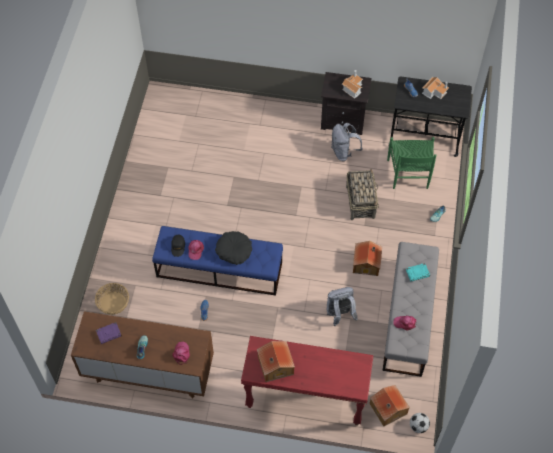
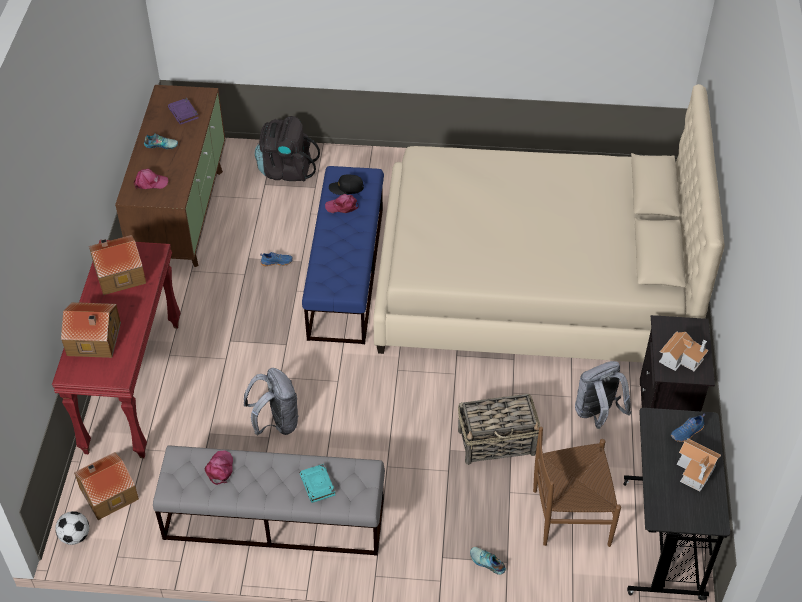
camera: 85 degrees right, 10 degrees down
(113, 303) = (286, 170): basket -> black backpack
(234, 250) = (345, 248): black pillow -> none
(243, 169) = (534, 284): none -> beige bed
(367, 263) = (375, 456): toy house -> toy house (94, 340)
(409, 174) = (569, 515): green chair -> brown chair

